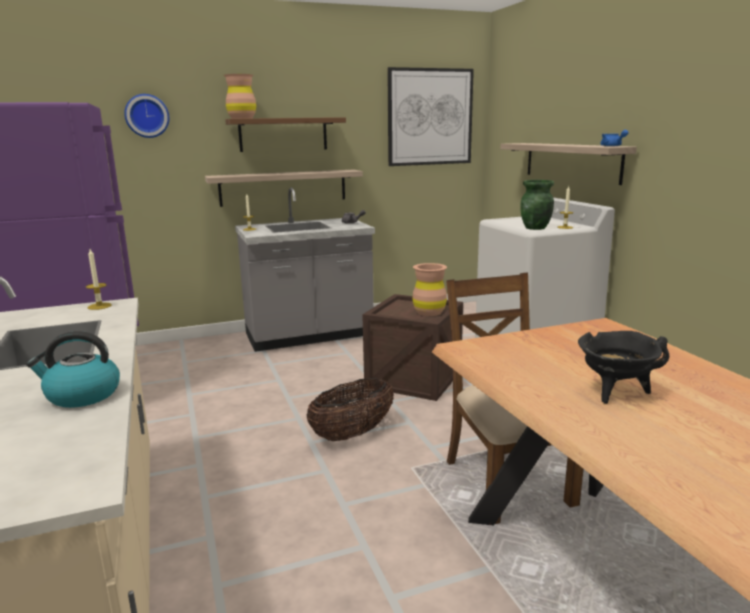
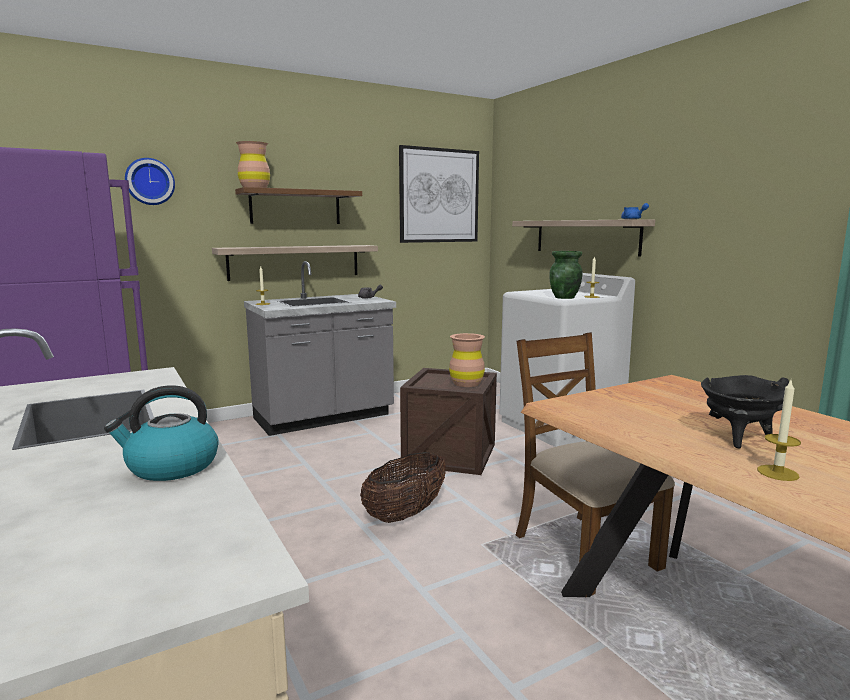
camera: 10 degrees left, 5 degrees down
(99, 306) = (132, 376): candle -> candle (777, 473)

